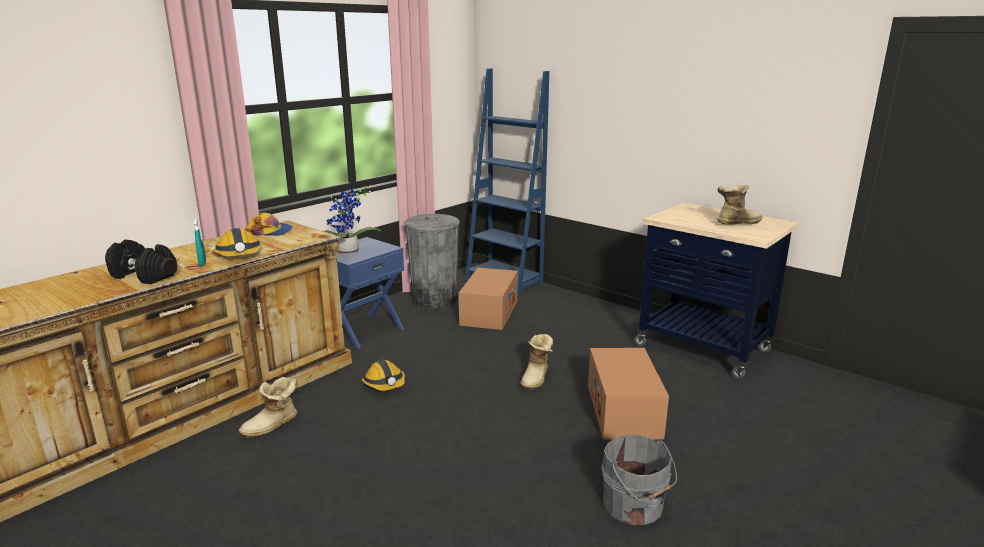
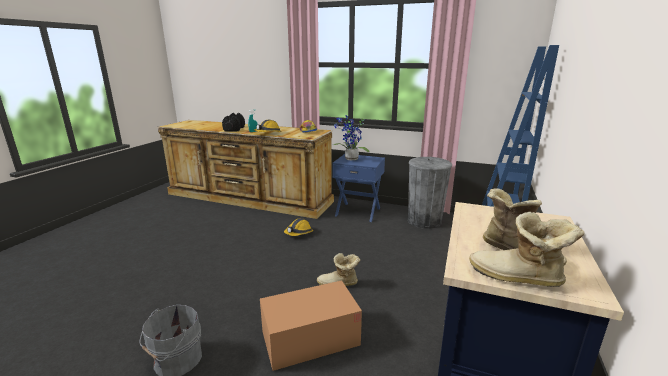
camera: 70 degrees right, 0 degrees up
(272, 426) = (246, 218): boot -> boot (517, 278)
(489, 312) = (427, 244): cardboard box -> none

